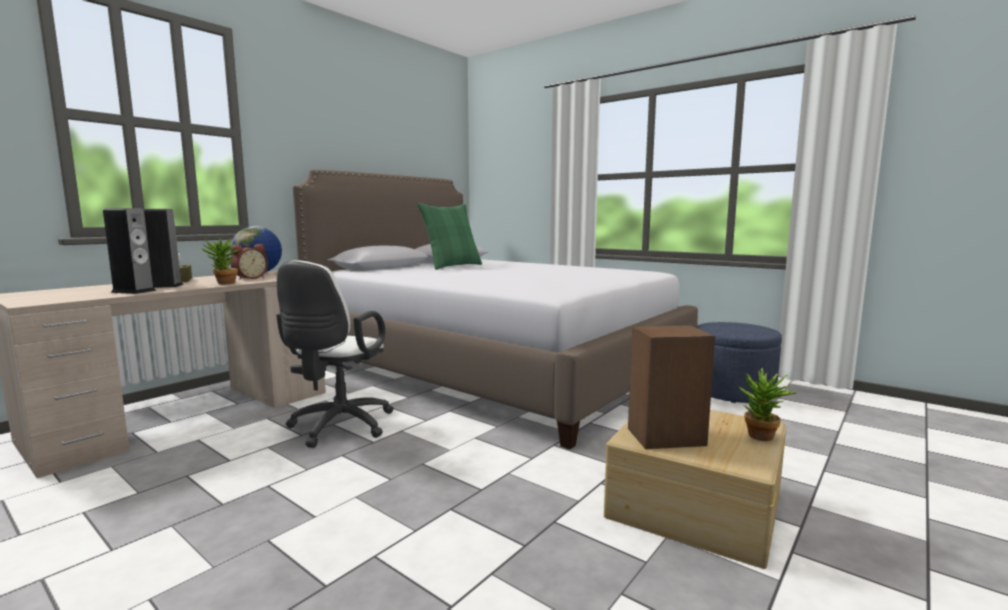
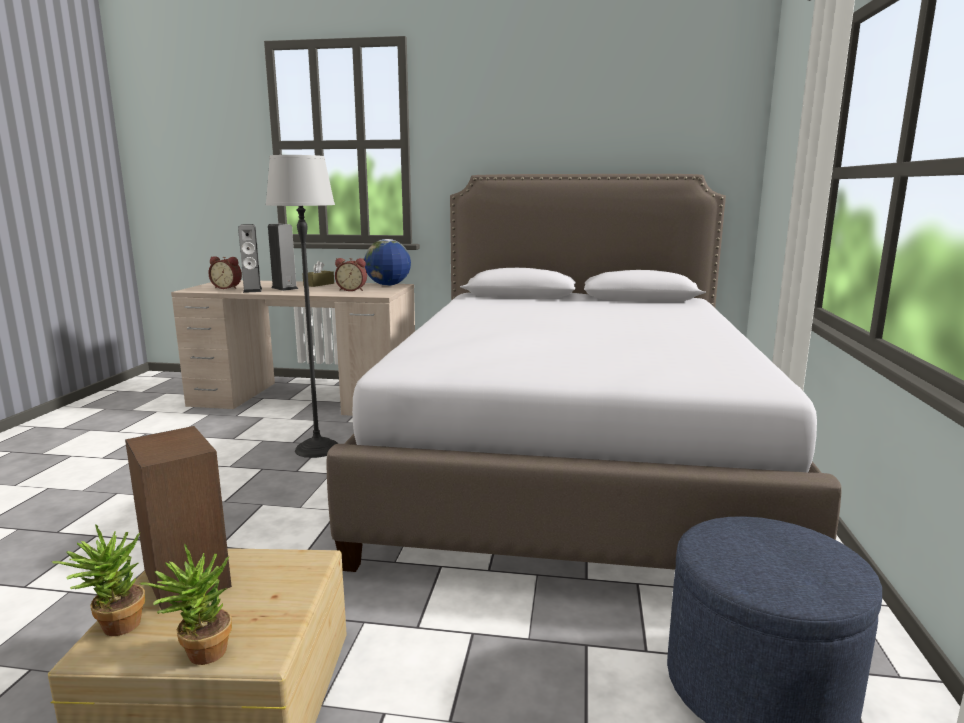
camera: 60 degrees right, 5 degrees up
(77, 295) = (227, 288): none -> alarm clock
(224, 283) = (311, 293): potted plant -> potted plant (113, 627)
(338, 427) = (317, 448): white office chair -> floor lamp
(452, 266) = (582, 307): green pillow -> none

